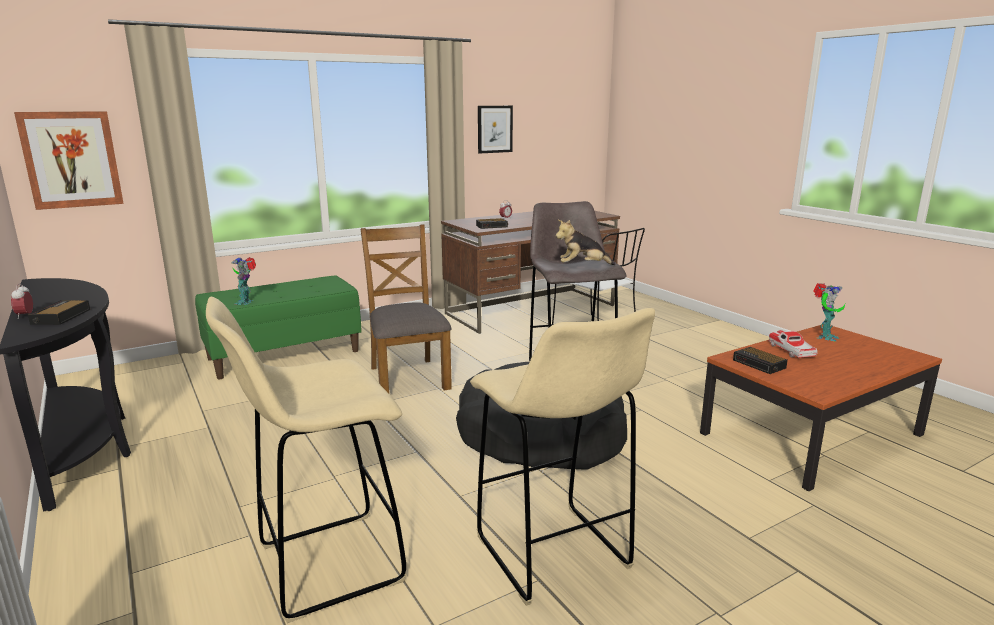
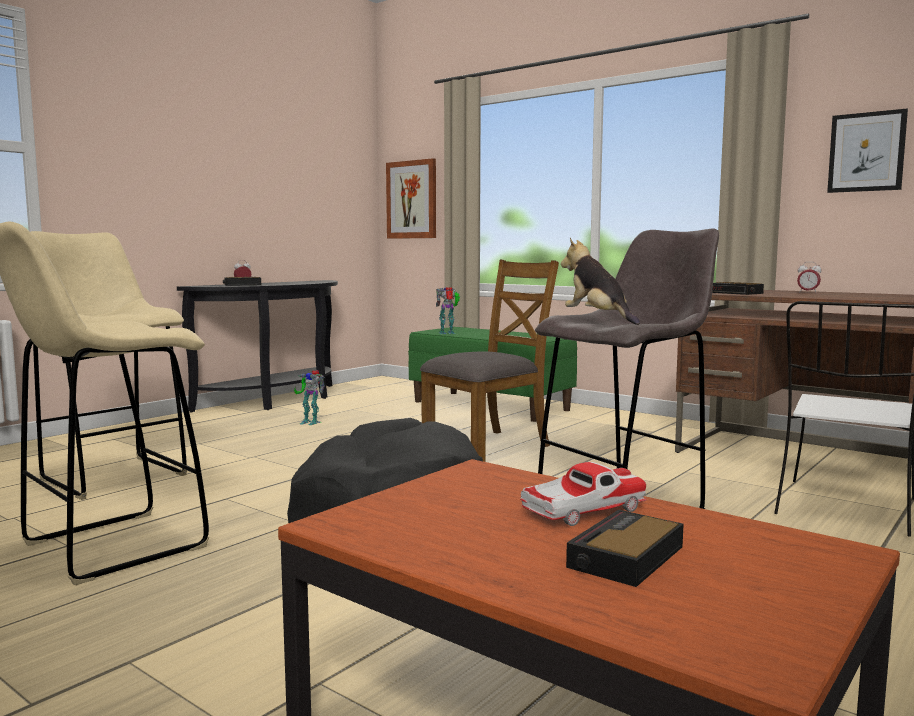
camera: 70 degrees right, 10 degrees down
(760, 364) = (464, 487): alarm clock -> alarm clock (624, 558)
(824, 337) = (752, 543): toy robot -> toy robot (310, 422)

